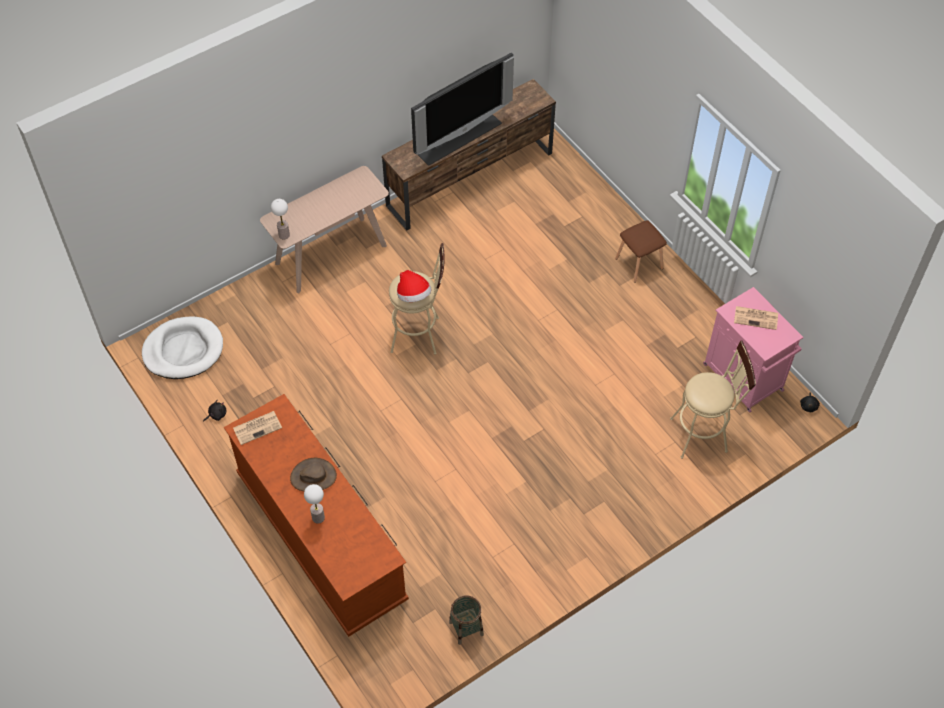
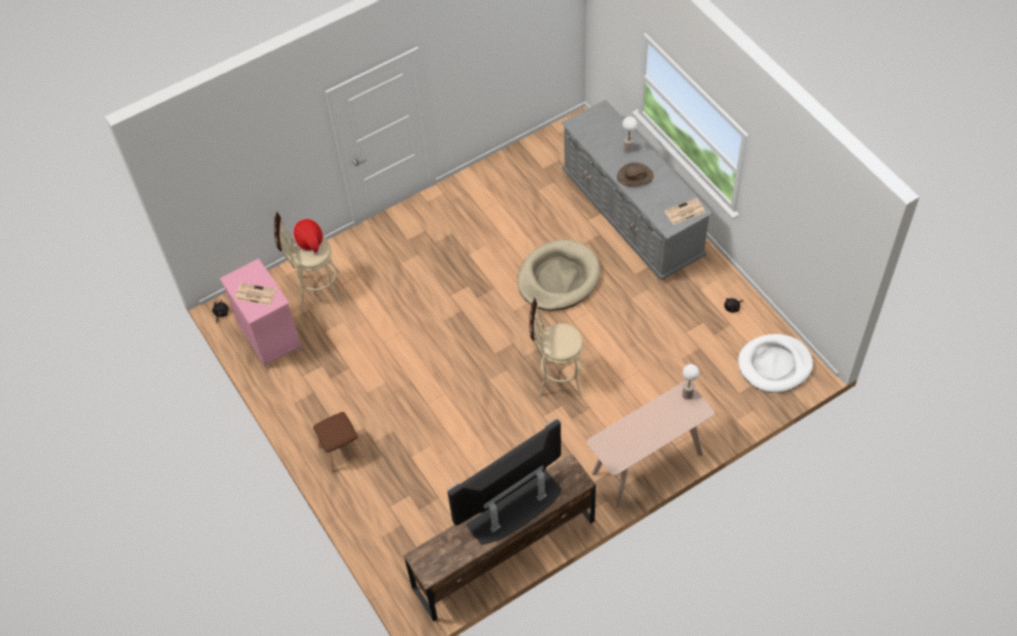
camera: 175 degrees left, 0 degrees up
(321, 537) = (631, 214): brown dresser -> grey dresser
(413, 295) = (559, 331): hat -> hat (309, 241)
(416, 450) = (558, 278): none -> beige dog bed
(466, 628) = (520, 156): basket -> none

